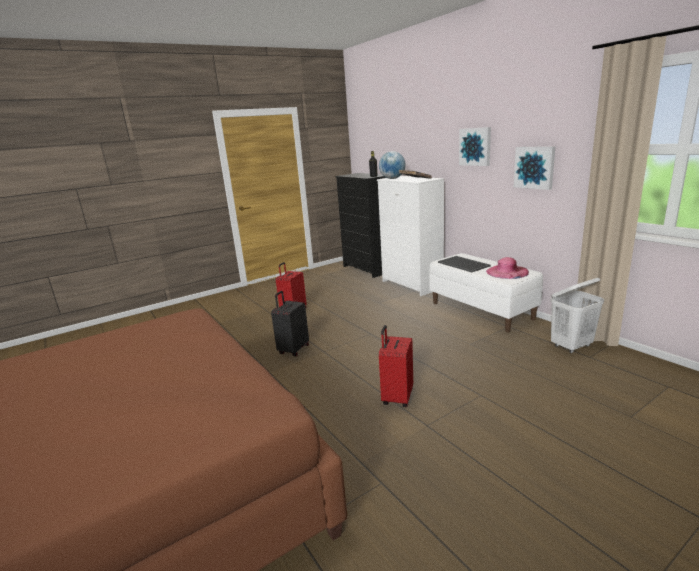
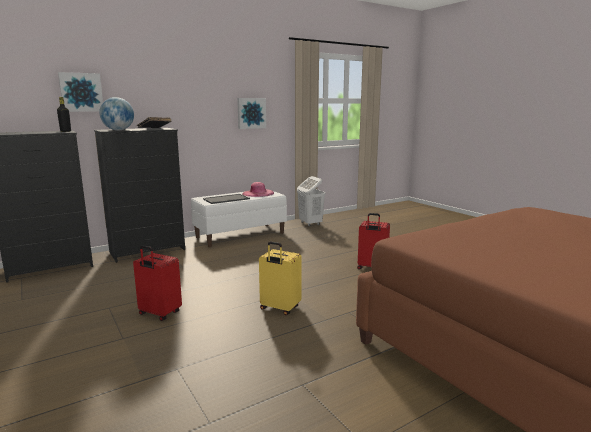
camera: 90 degrees left, 5 degrees down
(293, 350) = (279, 308): black suitcase -> yellow suitcase
(412, 285) = (148, 251): white dresser -> black dresser
(475, 146) = (196, 97): picture -> picture (81, 92)

